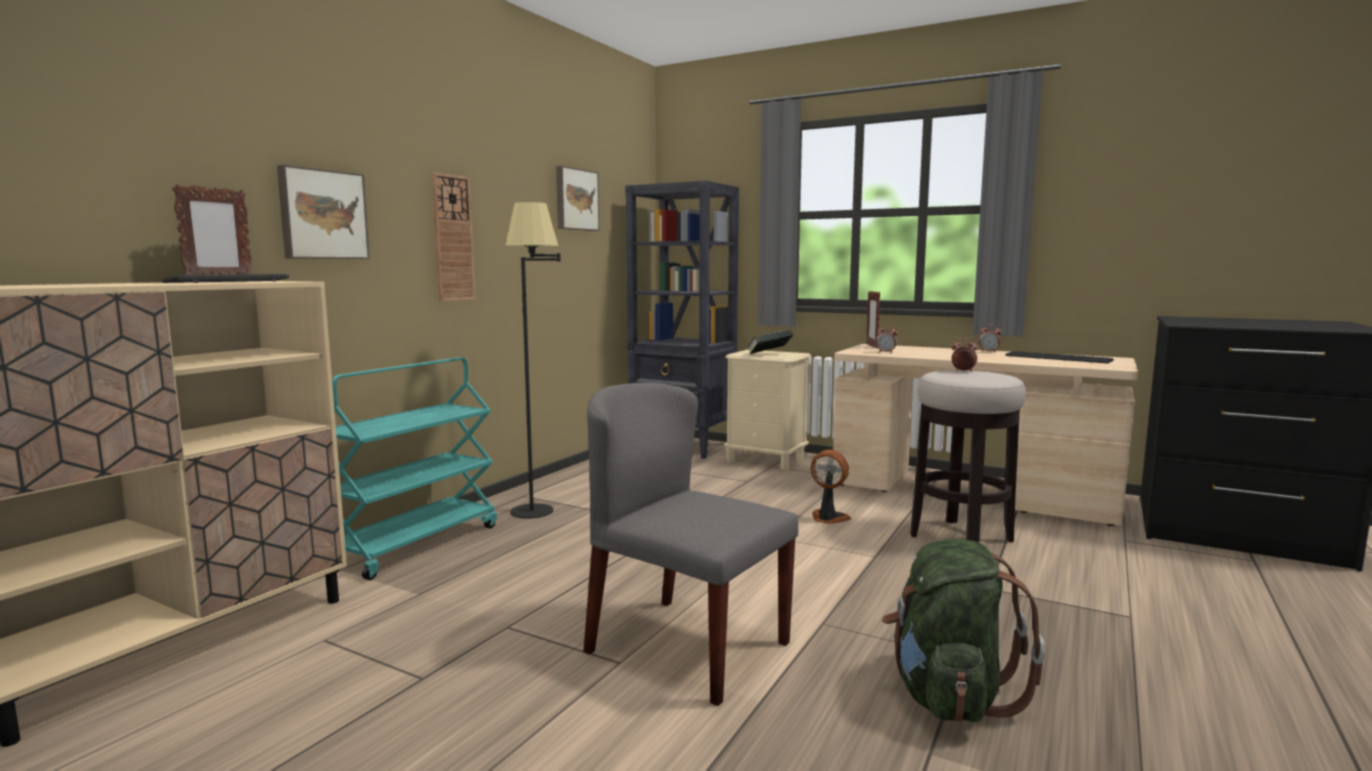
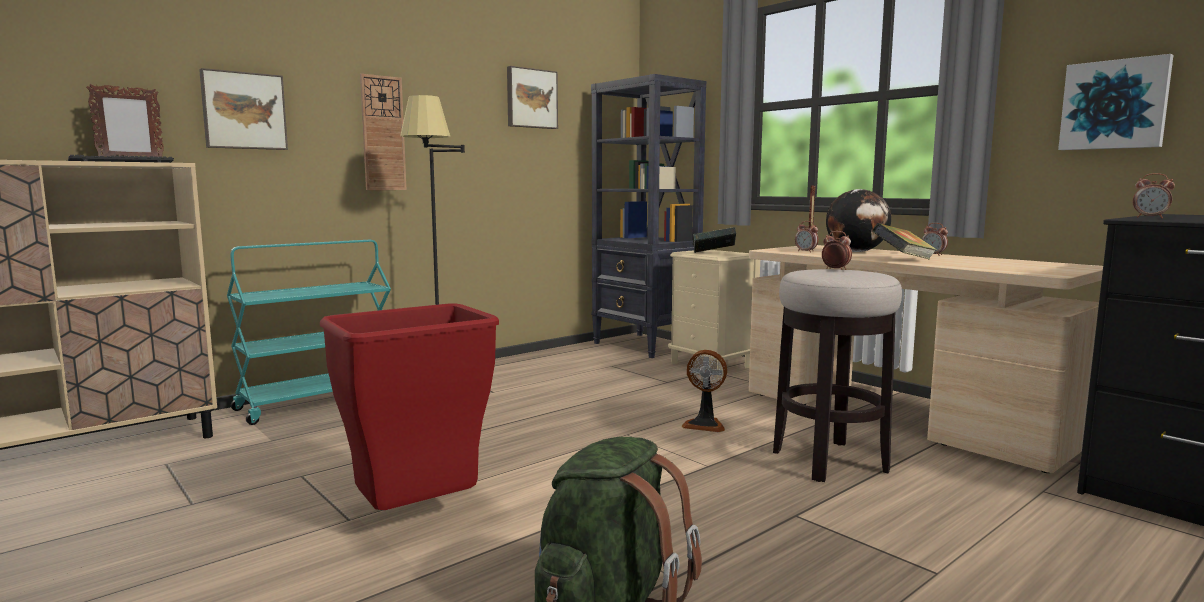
camera: 20 degrees right, 0 degrees up
(686, 647) = (419, 517): grey chair -> red trash can
(828, 519) = (705, 425): fan -> fan turned 150 degrees clockwise
(924, 351) = (856, 252): none -> globe
(983, 358) = (903, 260): none -> book
(1059, 358) = (1004, 263): keyboard -> none
(1120, 230) = (1114, 105): none -> picture
(1186, 322) = (1150, 218): none -> alarm clock

